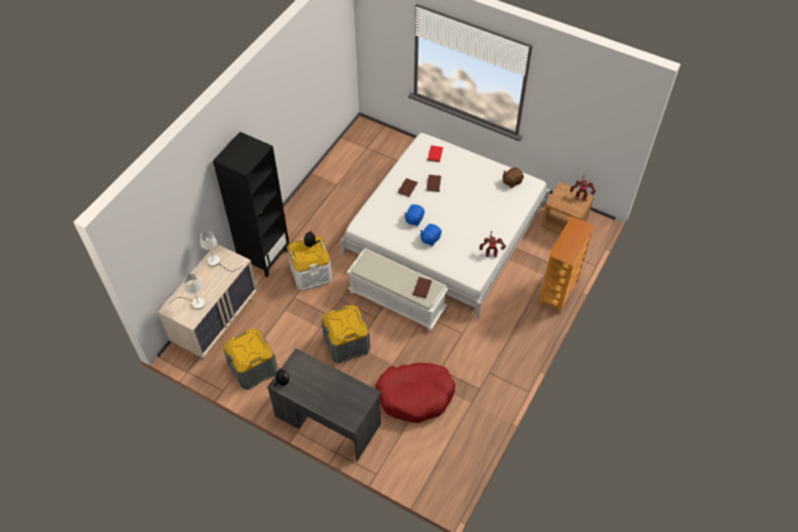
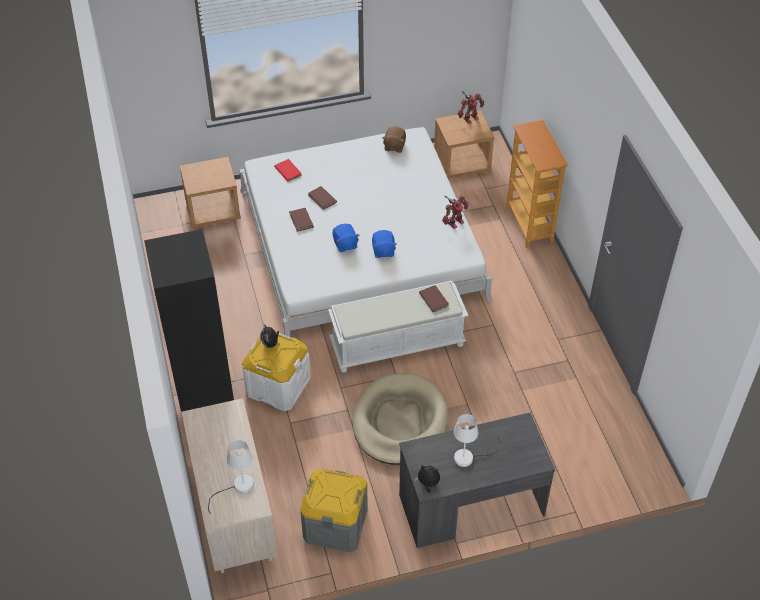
camera: 45 degrees left, 5 degrees down
(217, 263) = (209, 429): white table lamp -> white table lamp (469, 457)
(346, 344) = (399, 422): grey storage box -> beige dog bed
(391, 151) = (213, 210): none -> brown nightstand
(415, 395) = (521, 413): red dog bed -> none

